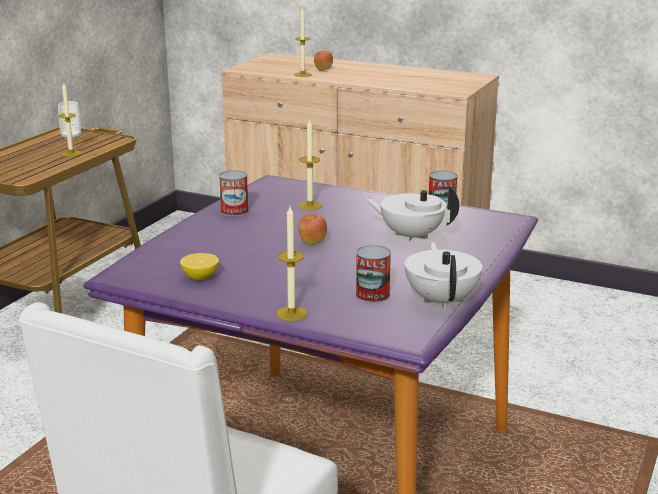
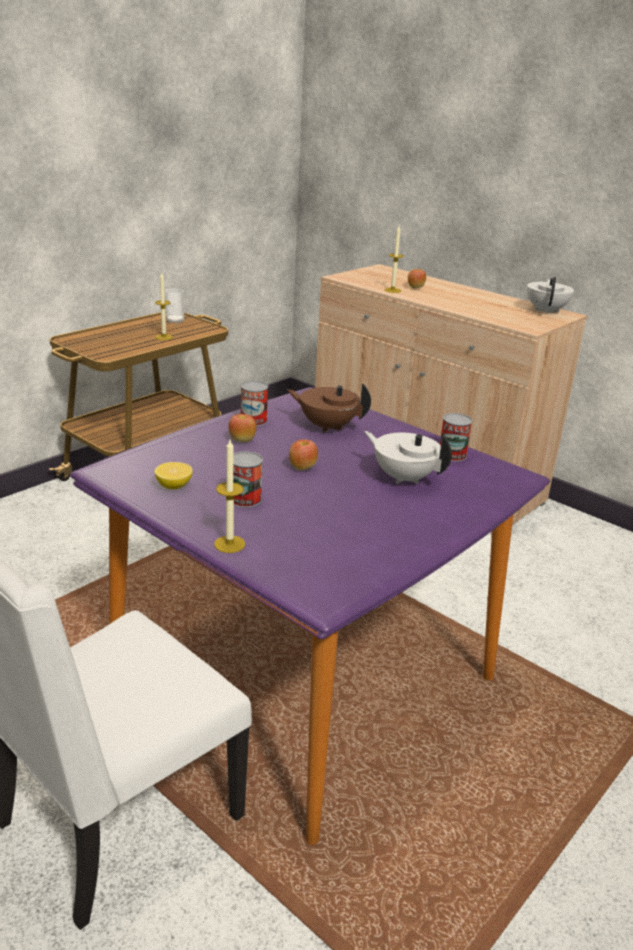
camera: 15 degrees right, 5 degrees up
(236, 229) = (242, 440): none -> apple
(310, 206) = (327, 426): candle -> brown teapot
(372, 295) = (321, 538): can -> can (245, 499)
(442, 300) = (387, 559): white teapot -> white teapot (546, 311)

